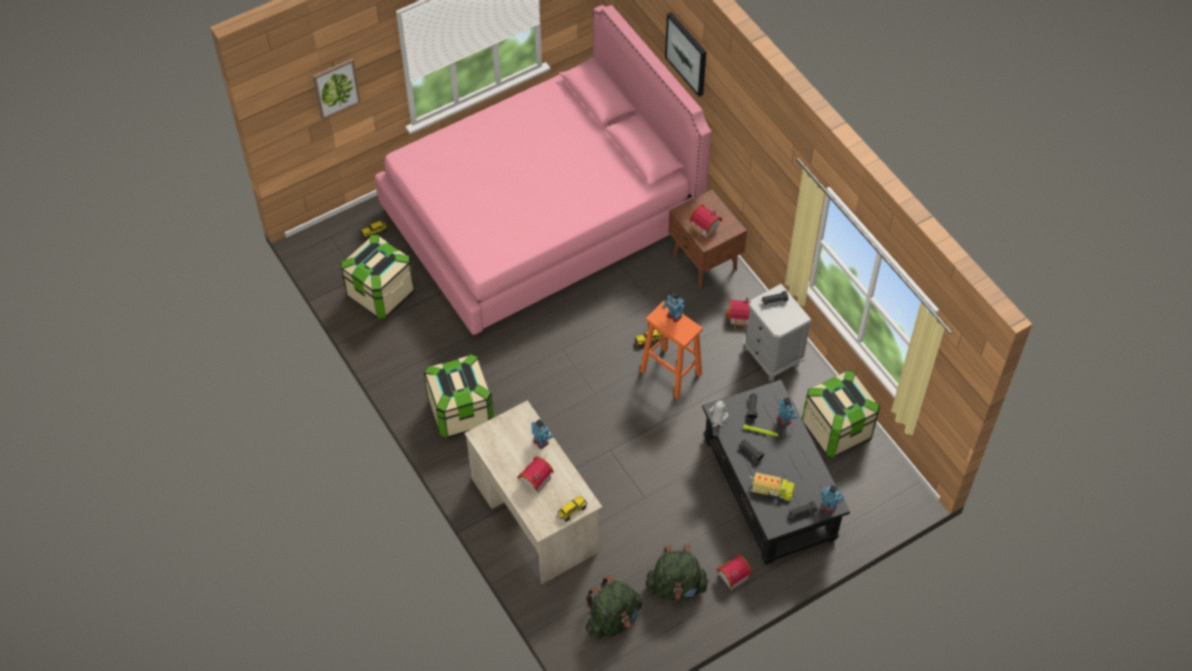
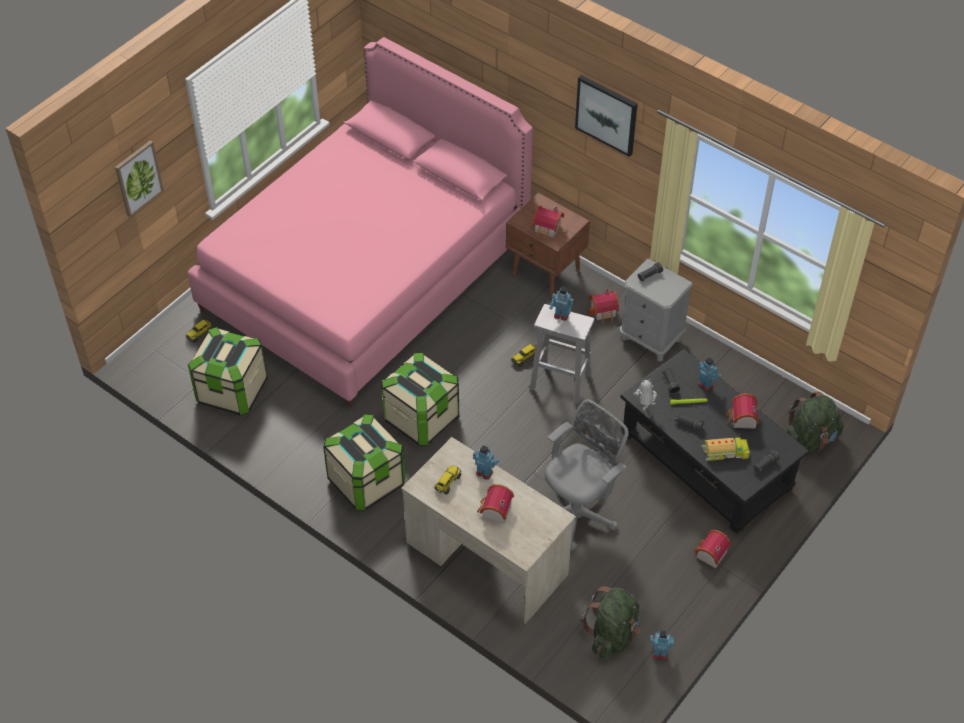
camera: 20 degrees left, 5 degrees down
(571, 511) = (547, 530): toy truck -> toy truck (447, 483)
(632, 499) = (578, 512): none -> grey office chair
(671, 373) = (561, 382): orange stool -> white stool
(676, 587) = (660, 583): green backpack -> green backpack (809, 440)
(687, 53) = (490, 54): picture -> picture (607, 114)
(801, 463) = (741, 420): none -> toy house
(829, 506) = (787, 451): toy robot -> toy robot (659, 653)
(836, 429) = (743, 387): storage box -> storage box (421, 418)

